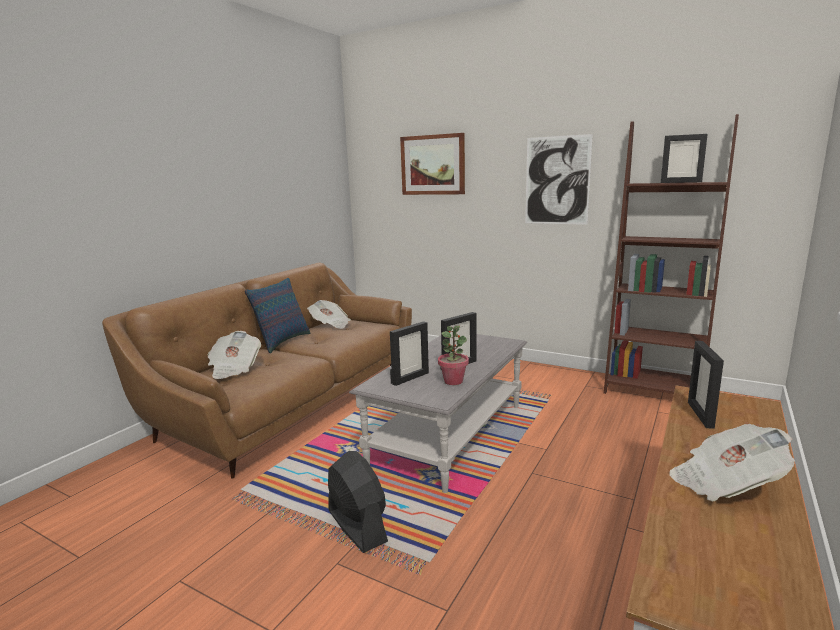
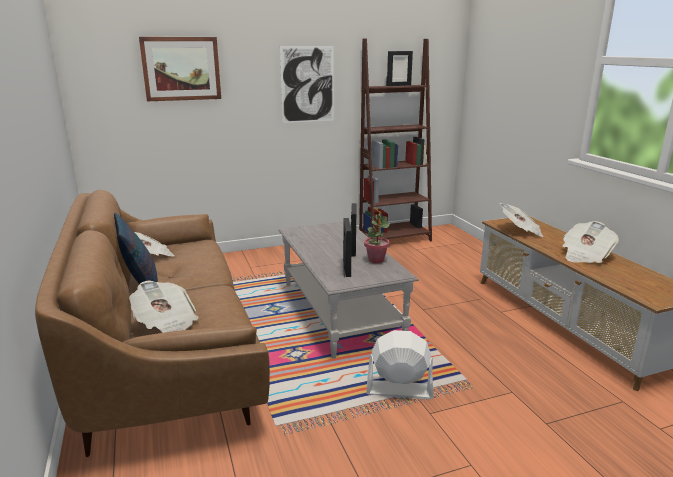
camera: 50 degrees left, 5 degrees up
(357, 526) = (399, 390): black fan -> white fan
(701, 415) = (520, 231): picture frame -> newspaper

